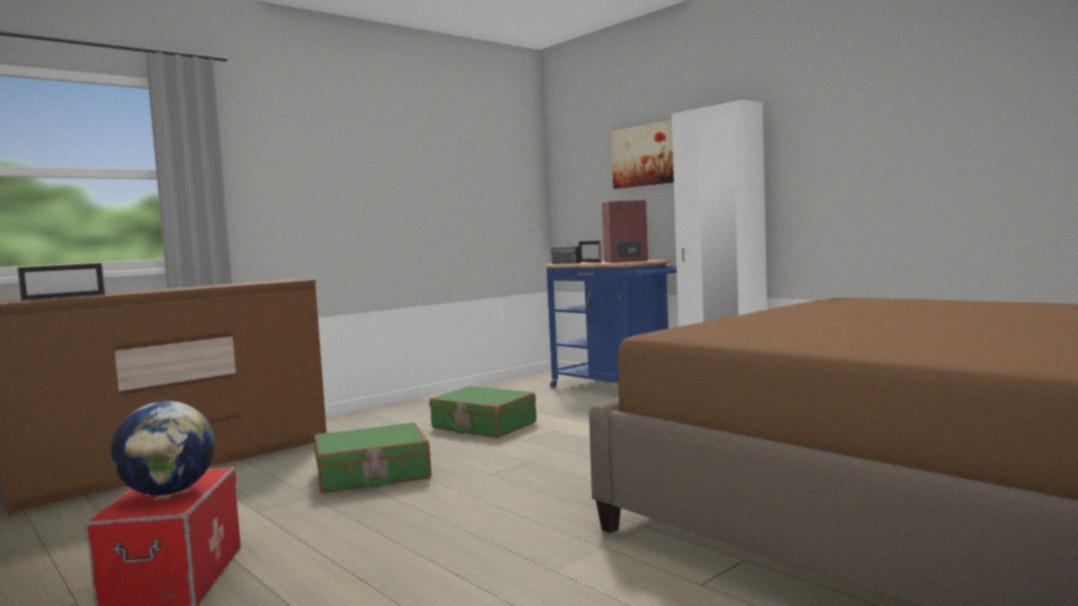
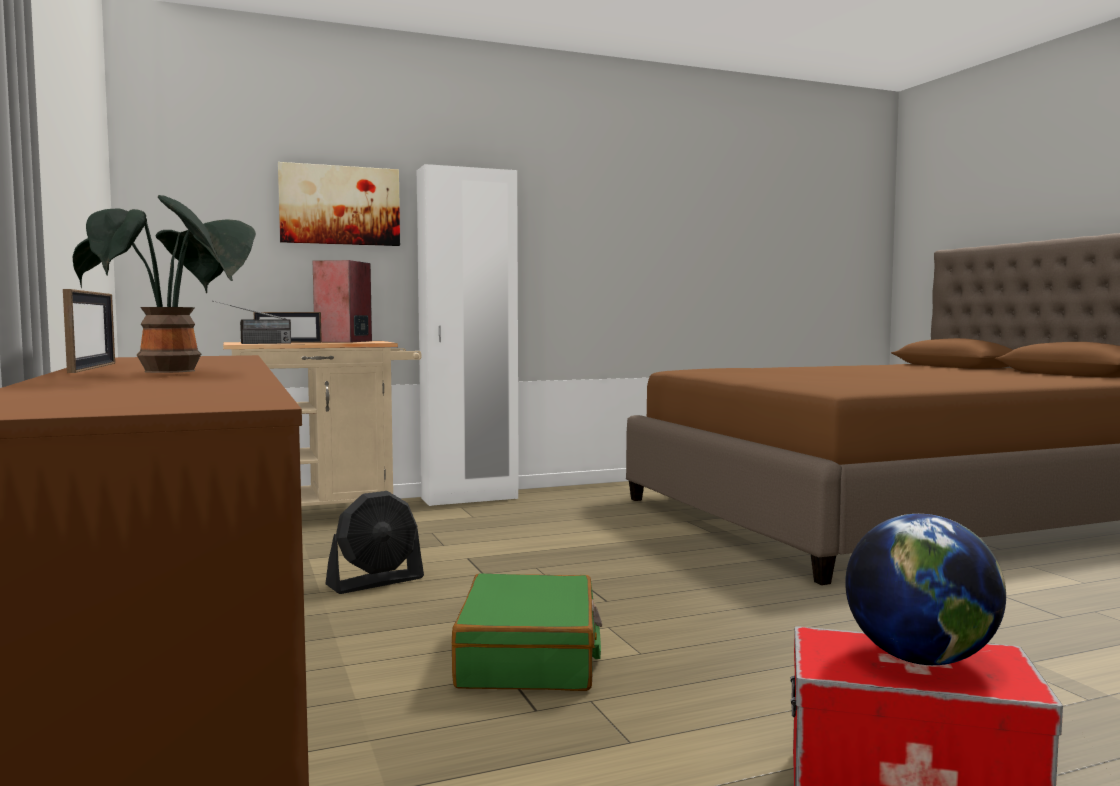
camera: 70 degrees left, 0 degrees up
(64, 297) = (201, 388): picture frame -> picture frame (93, 368)
(147, 291) = (175, 373): none -> potted plant
(483, 426) = (376, 582): green suitcase -> black fan
(615, 389) = (325, 516): blue cart -> beige cart

